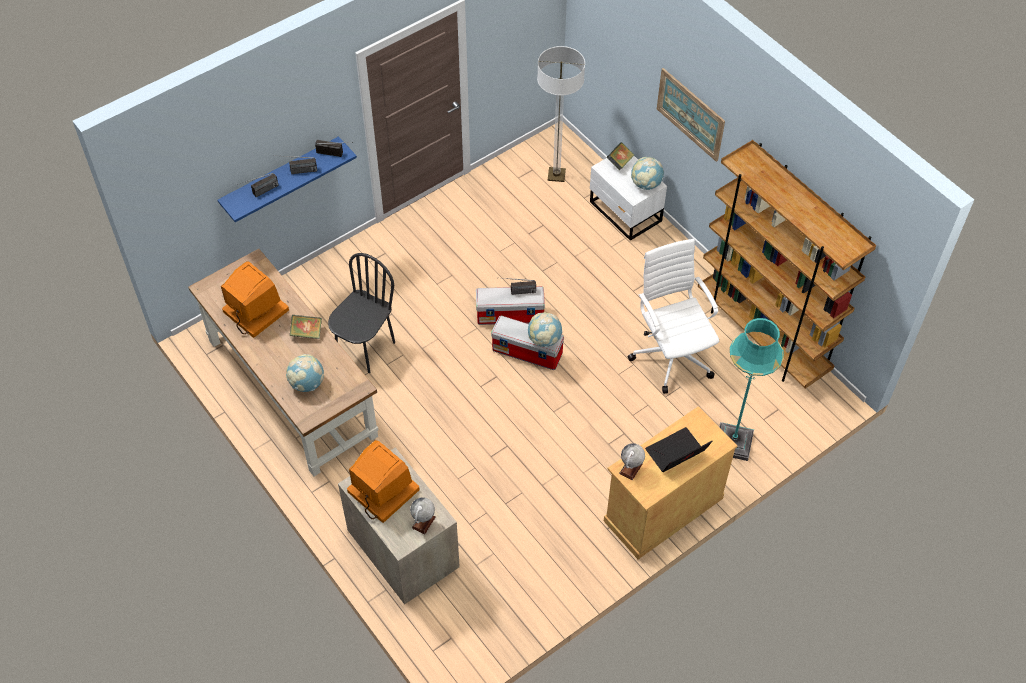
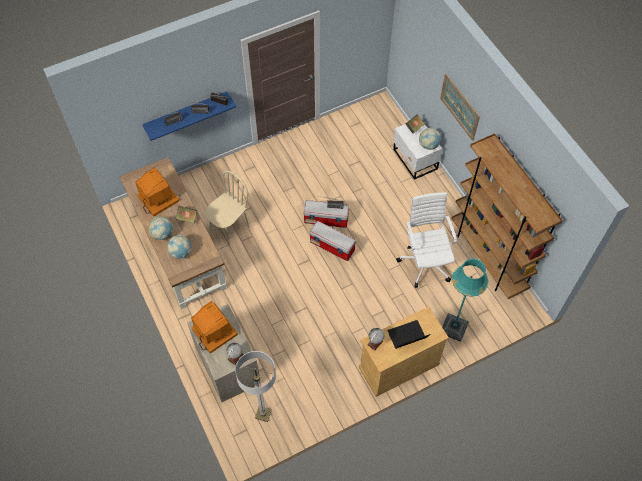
camera: 10 degrees right, 5 degrees up
(365, 349) = (229, 228): black chair -> beige chair
(544, 339) = (342, 241): globe -> globe (162, 234)
(556, 175) = (375, 128): floor lamp -> floor lamp (263, 414)

